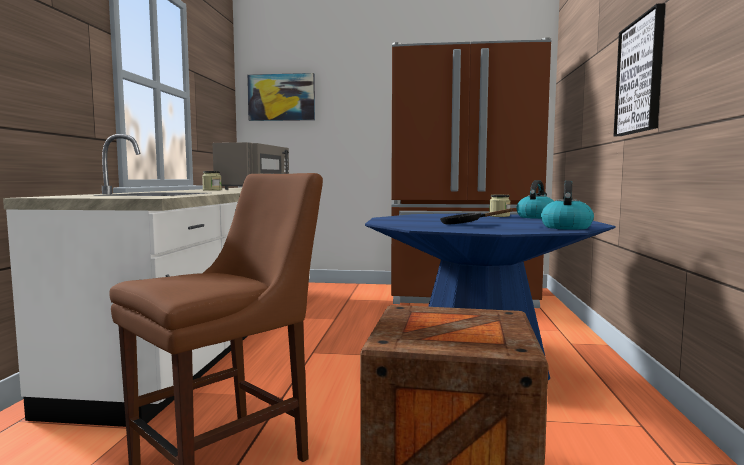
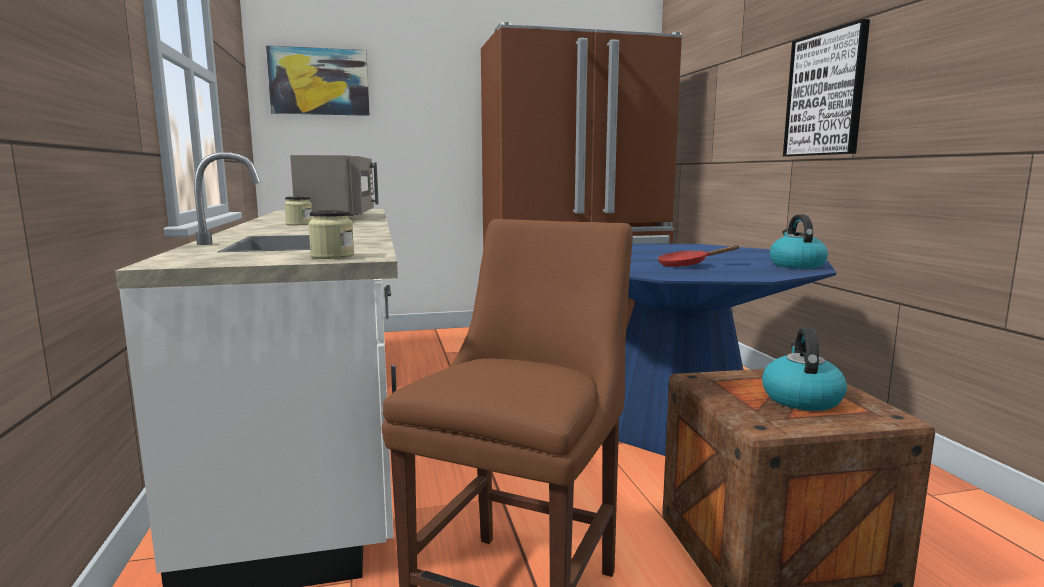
camera: 20 degrees left, 5 degrees up
(465, 224) = (687, 265): black frying pan -> red frying pan
(499, 216) = (676, 248): jar -> jar (332, 256)
(536, 217) = (716, 248): kettle -> kettle (800, 398)

